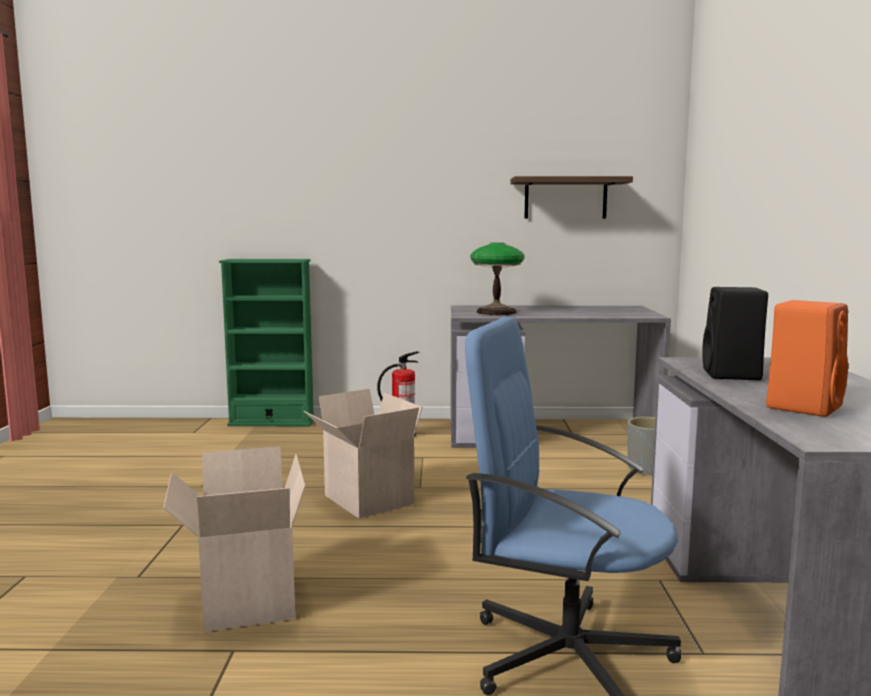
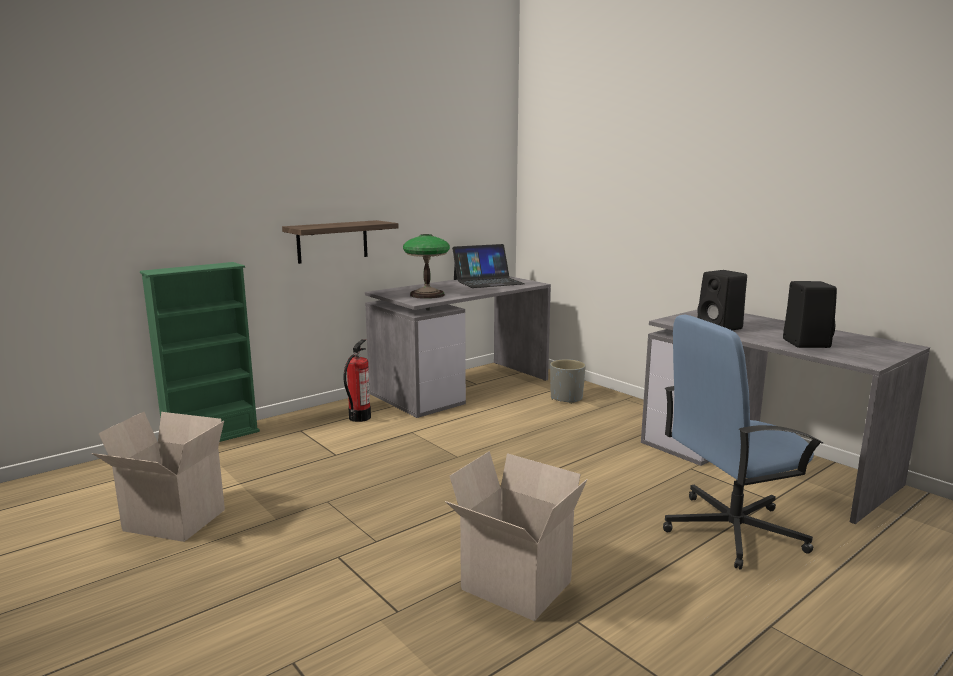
camera: 40 degrees left, 5 degrees up
(365, 500) = (440, 480): cardboard box -> cardboard box (171, 521)
(565, 198) = (444, 190): shelf -> shelf (332, 241)
(602, 310) = (488, 281): none -> laptop
(804, 406) = (804, 343): orange speaker -> black speaker

